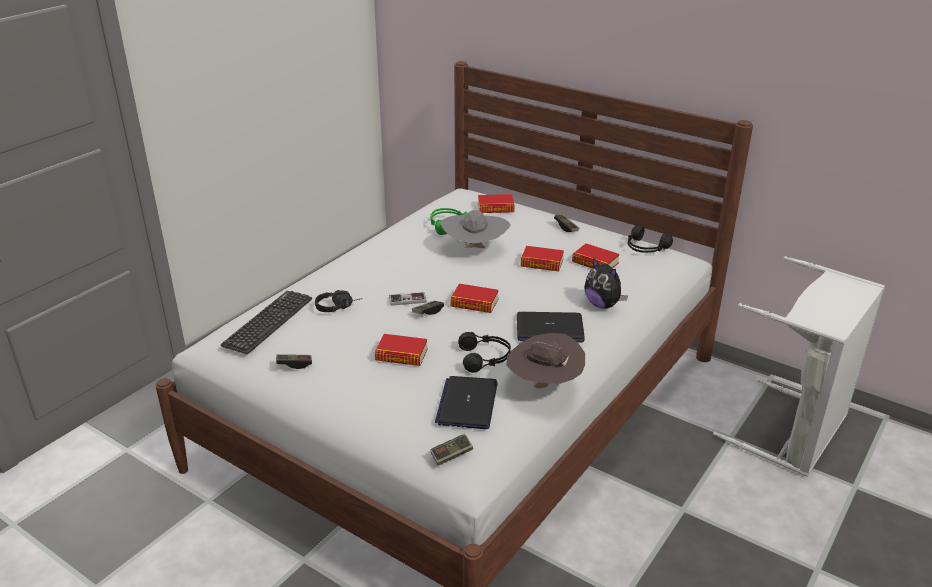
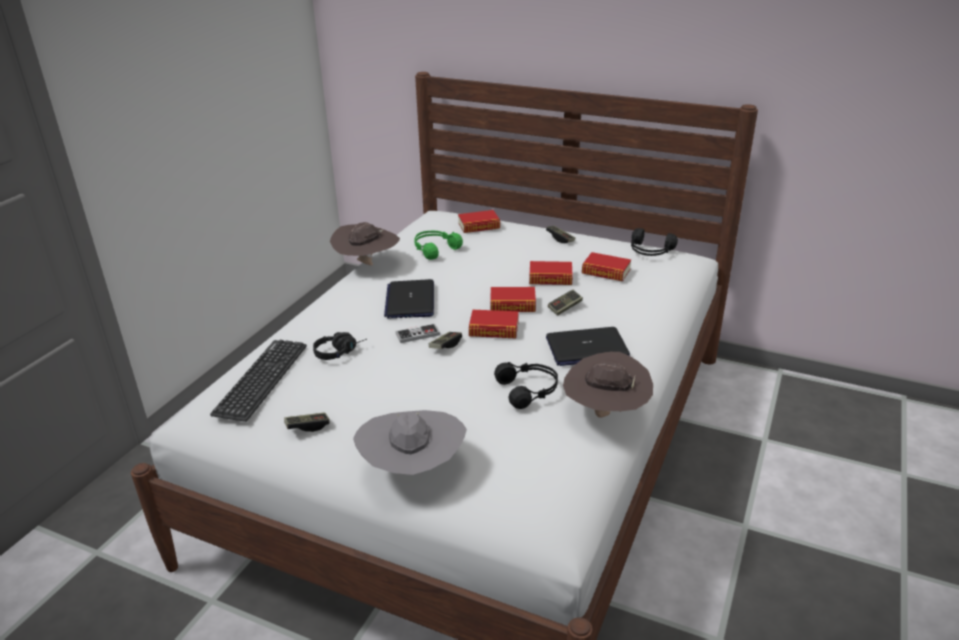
camera: 10 degrees left, 0 degrees up
(385, 233) = (367, 265): none -> brown hat
(401, 355) = (432, 399): book -> book (512, 305)
(451, 455) = (531, 512): game controller -> game controller (565, 308)
(467, 403) = (528, 446): laptop -> laptop (410, 300)
(475, 249) = (473, 271): grey hat -> grey hat (412, 470)
(603, 305) = (632, 315): plush toy -> none
(795, 432) = (825, 425): grey laundry basket -> none

